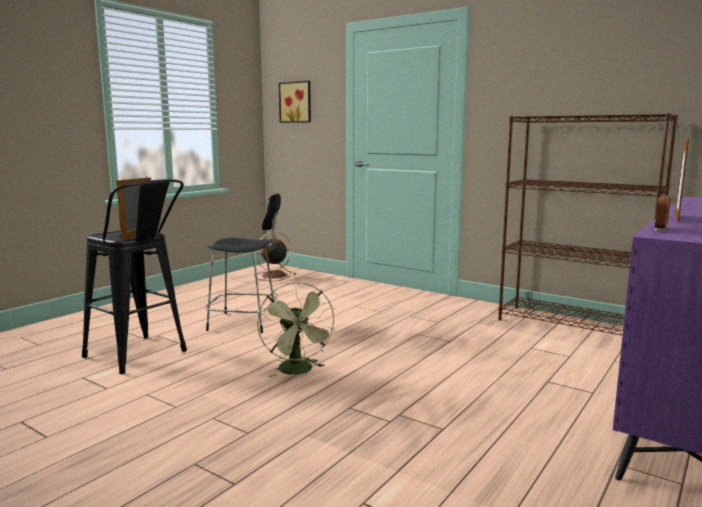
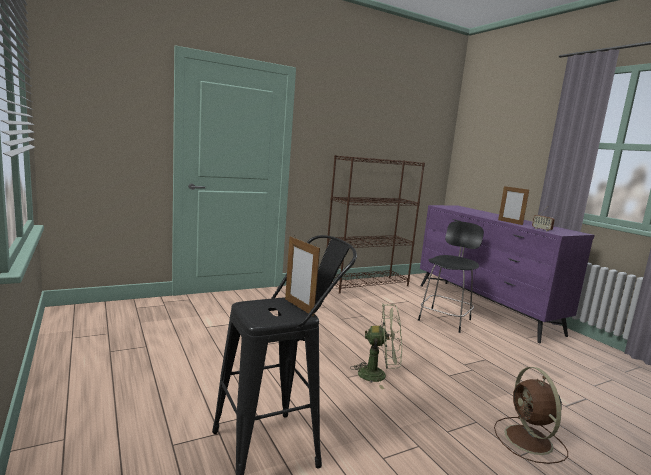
camera: 65 degrees left, 0 degrees up
(245, 323) = (239, 367): black chair -> black chair (445, 319)
(273, 276) = (106, 318): brown fan -> brown fan (529, 441)
(296, 102) = (99, 116): picture -> none

